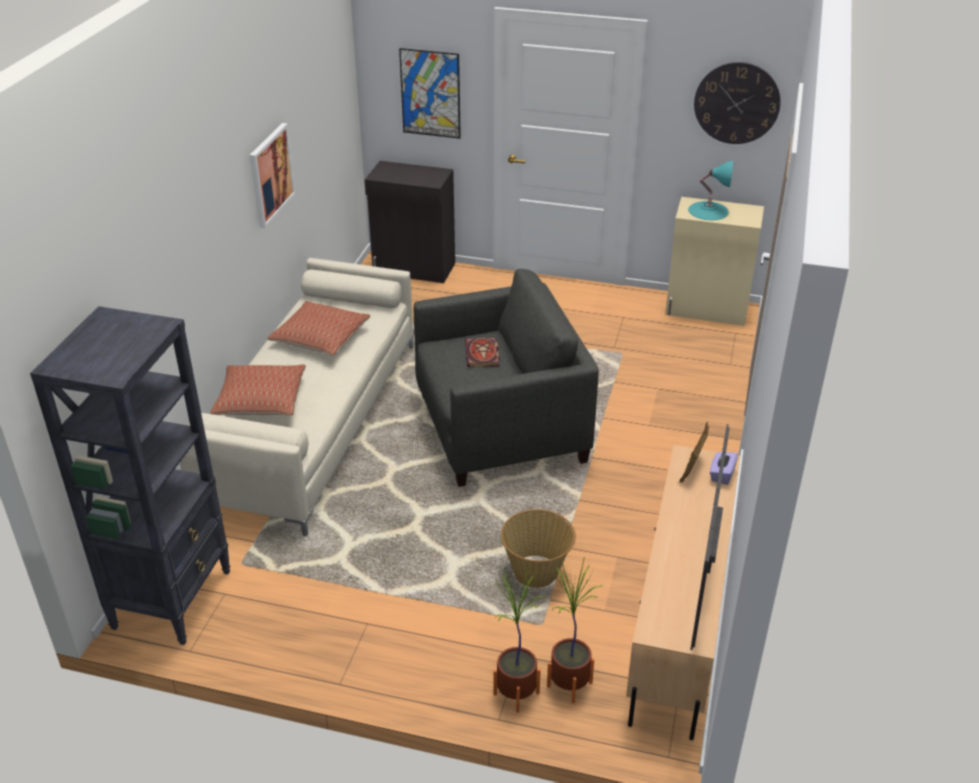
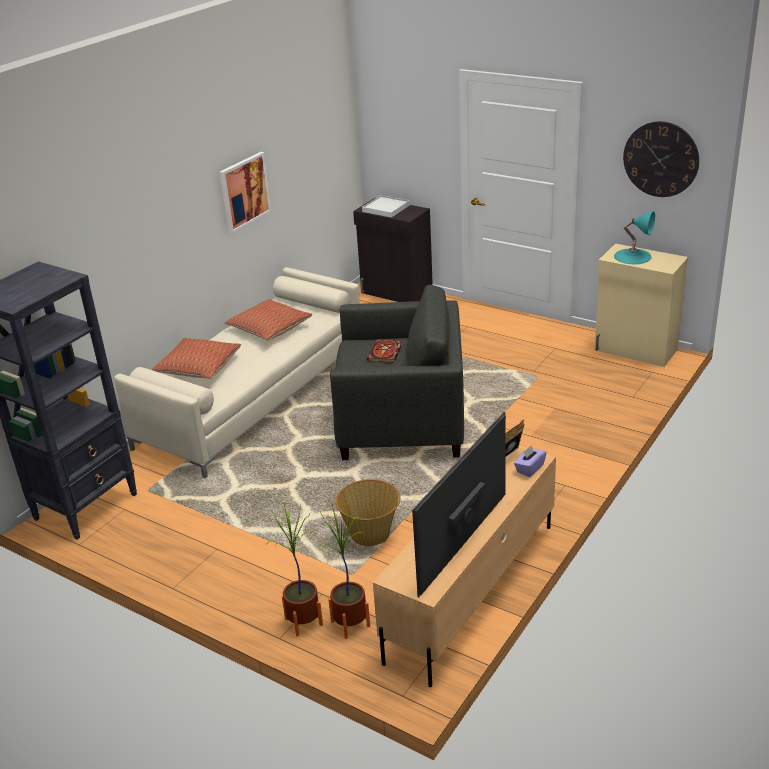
camera: 20 degrees right, 5 degrees down
(402, 173) = (386, 208): none -> white tray
(430, 93) = (412, 142): picture -> none

